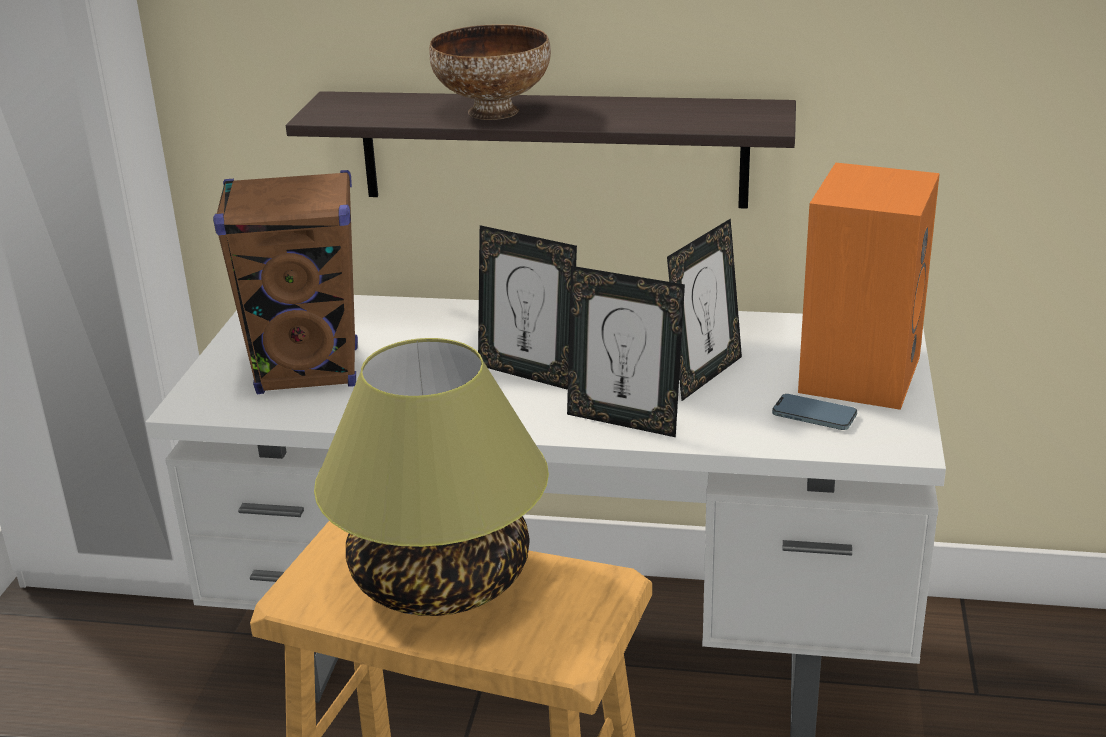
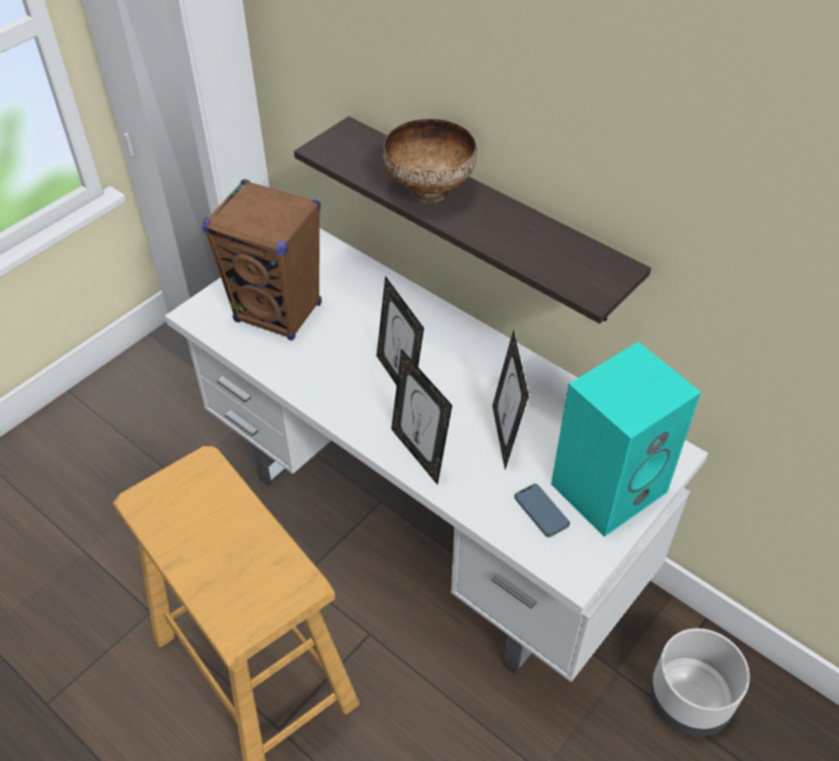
camera: 30 degrees right, 20 degrees up
(442, 579) = (220, 528): table lamp -> none
(704, 375) = (505, 436): picture frame -> picture frame turned 105 degrees clockwise
(857, 372) = (609, 485): orange speaker -> turquoise speaker
(1017, 678) = (689, 700): none -> grey planter

